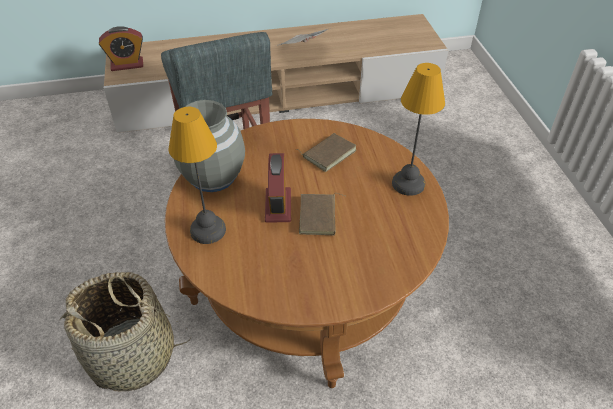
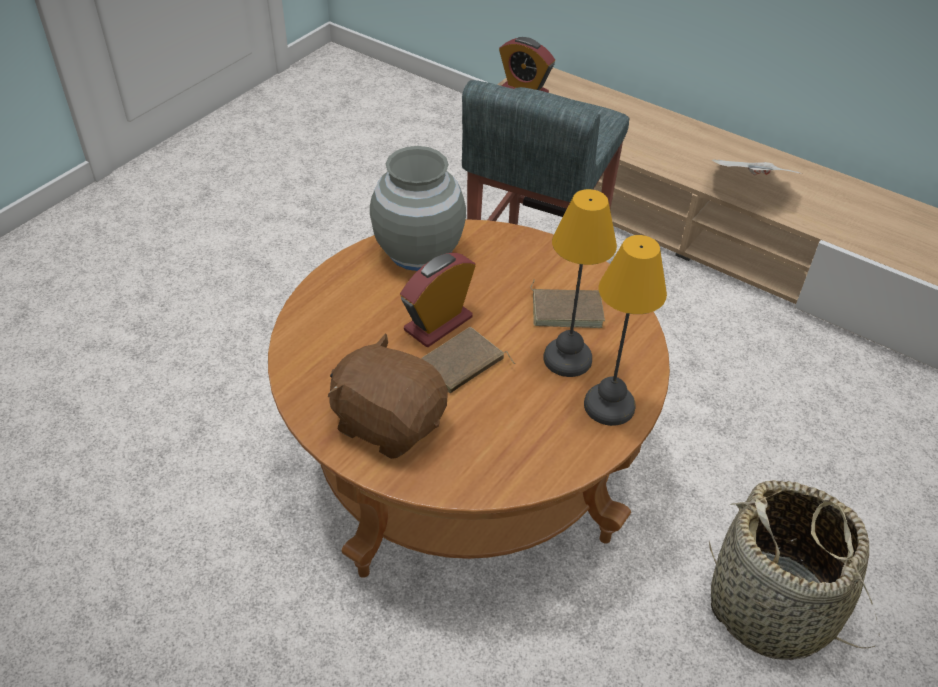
camera: 45 degrees right, 0 degrees up
(133, 356) = (239, 392): basket -> basket (772, 608)
(209, 230) = (346, 298): table lamp -> table lamp (568, 359)
(326, 274) = (388, 422): none -> brown plush toy

